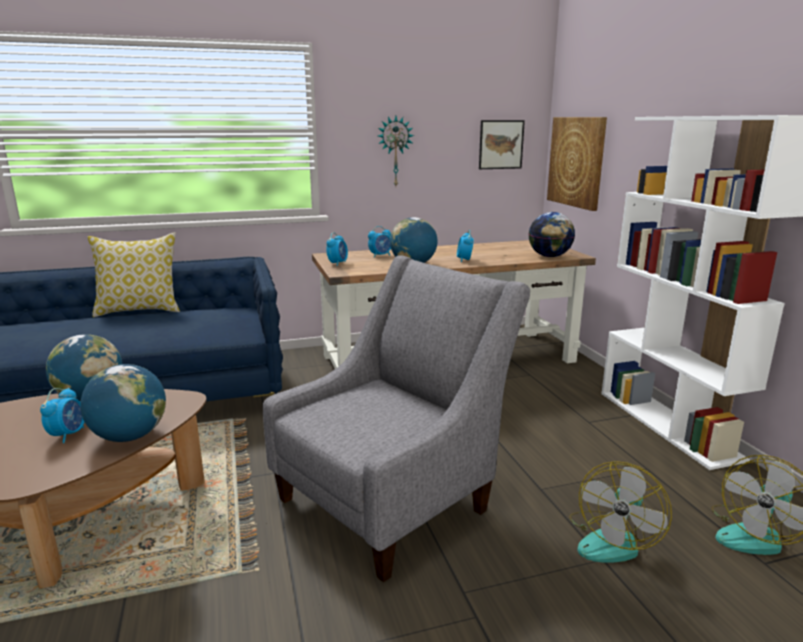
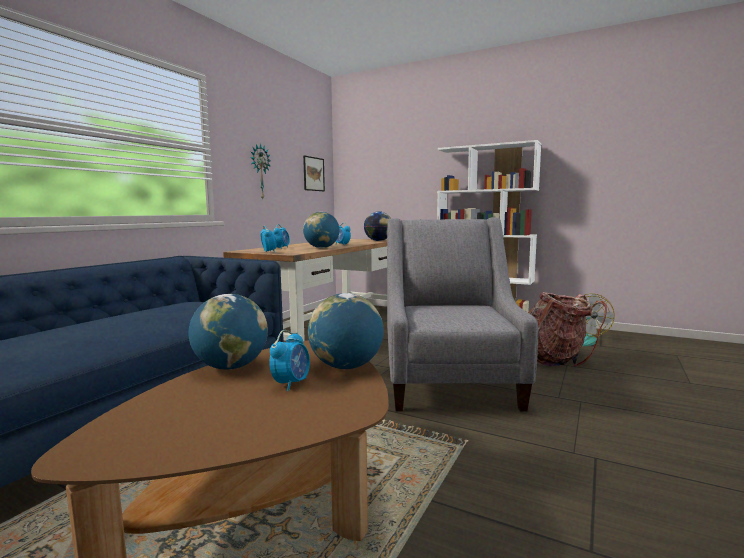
camera: 45 degrees left, 10 degrees down
(68, 434) = (291, 383): alarm clock -> alarm clock turned 60 degrees clockwise
(140, 310) = (95, 316): pillow -> none
(576, 162) = (365, 184): picture -> none
(612, 540) = (555, 358): fan -> backpack

